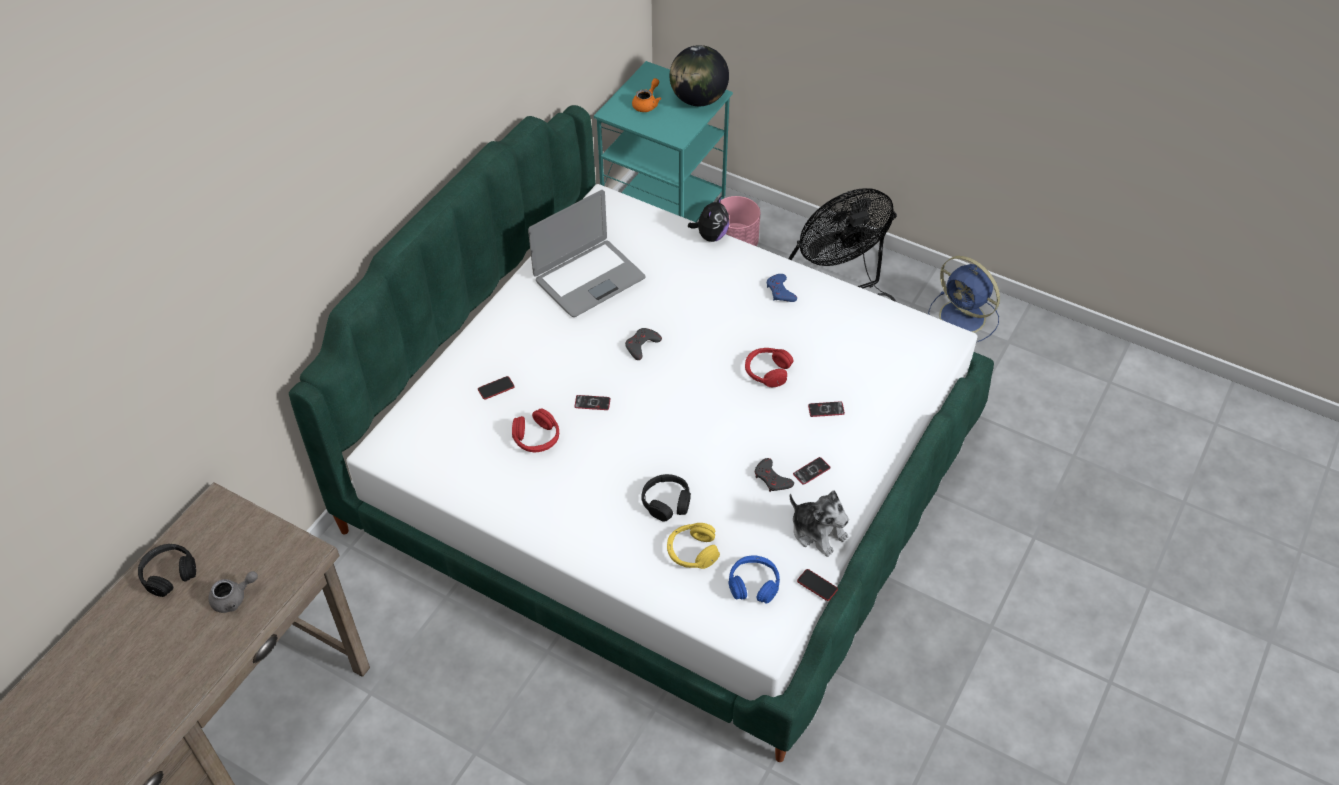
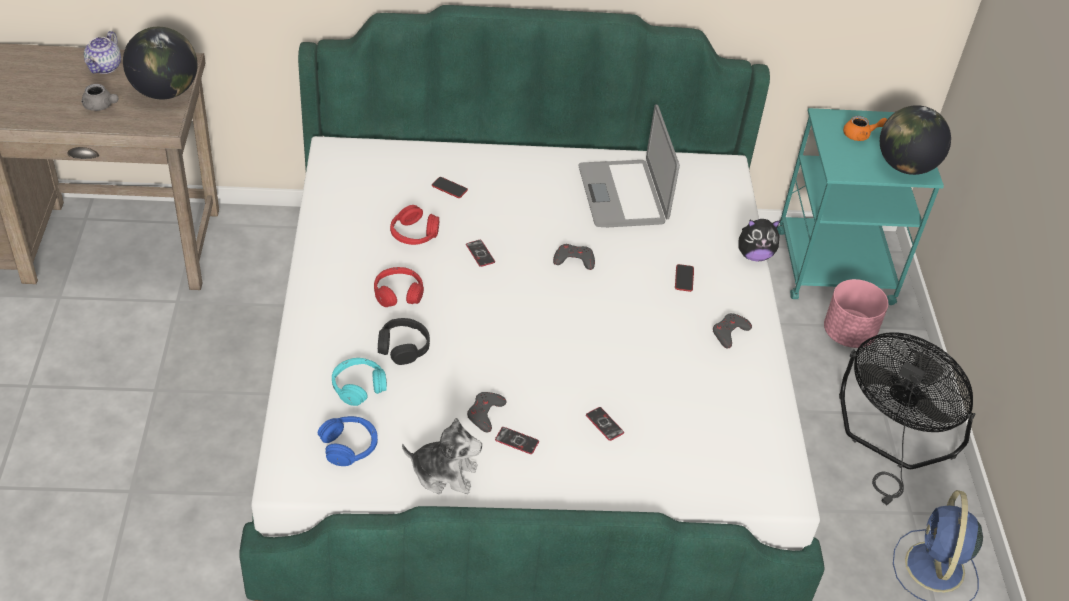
camera: 55 degrees right, 5 degrees down
(169, 574) = (105, 67): black headphones -> teapot
(254, 535) = (165, 92): none -> globe
(589, 279) = (623, 195): laptop -> laptop turned 60 degrees clockwise
(692, 551) = (358, 386): yellow headphones -> turquoise headphones
(767, 371) = (616, 361): red headphones -> red headphones (398, 293)
(780, 291) = (729, 332): blue game controller -> grey game controller
(817, 532) = (444, 473): plush toy -> plush toy turned 90 degrees counterclockwise
(817, 585) = (376, 495): phone -> phone (684, 278)

